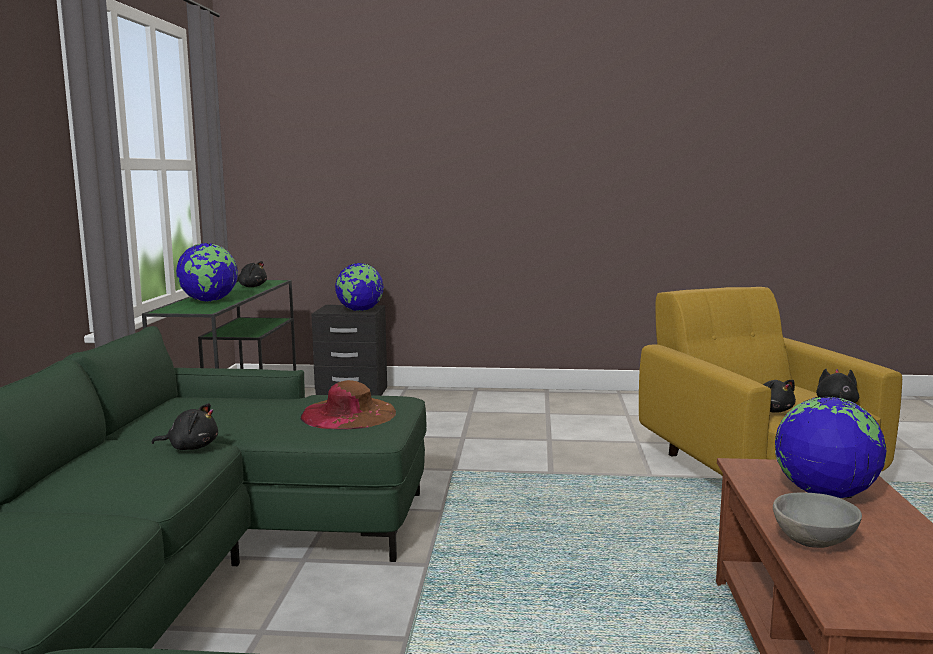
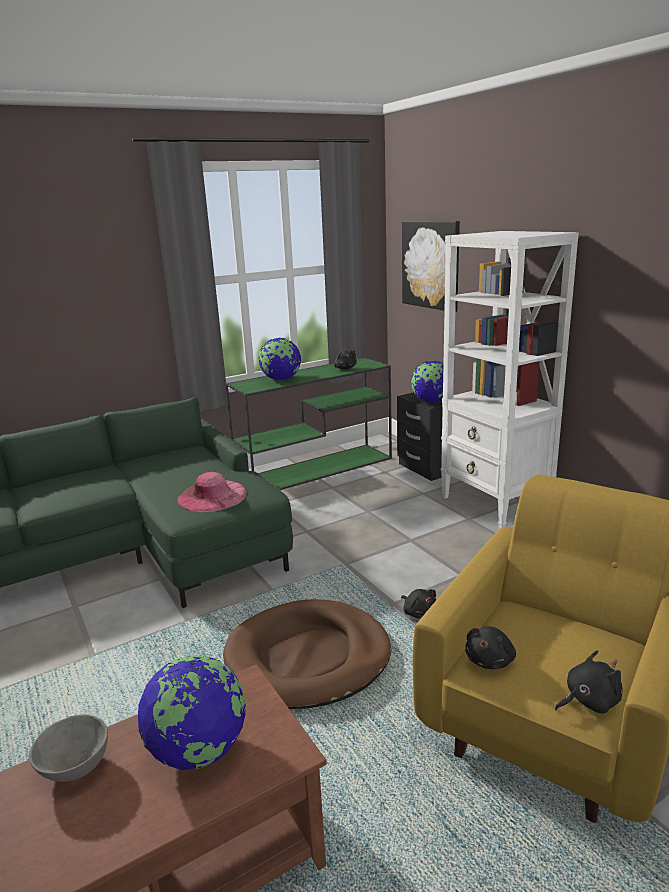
camera: 55 degrees right, 10 degrees up
(191, 447) = (109, 487): black plush toy -> black plush toy (419, 612)
(311, 163) = (431, 264): none -> picture
(349, 414) = (212, 496): brown hat -> pink hat
(465, 398) = (495, 504): none -> white bookcase
(582, 525) = (308, 658): none -> brown dog bed

